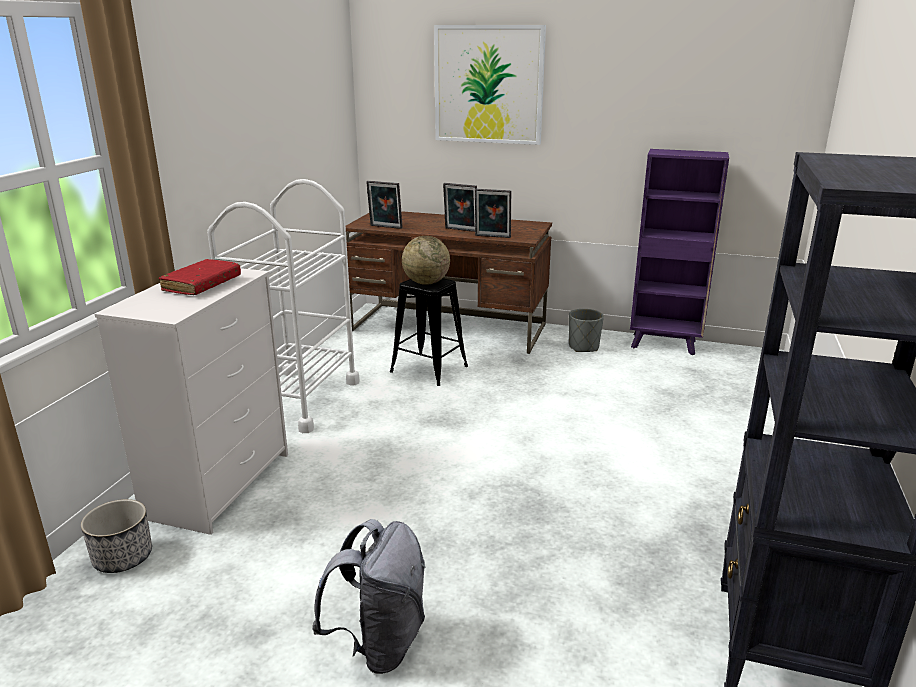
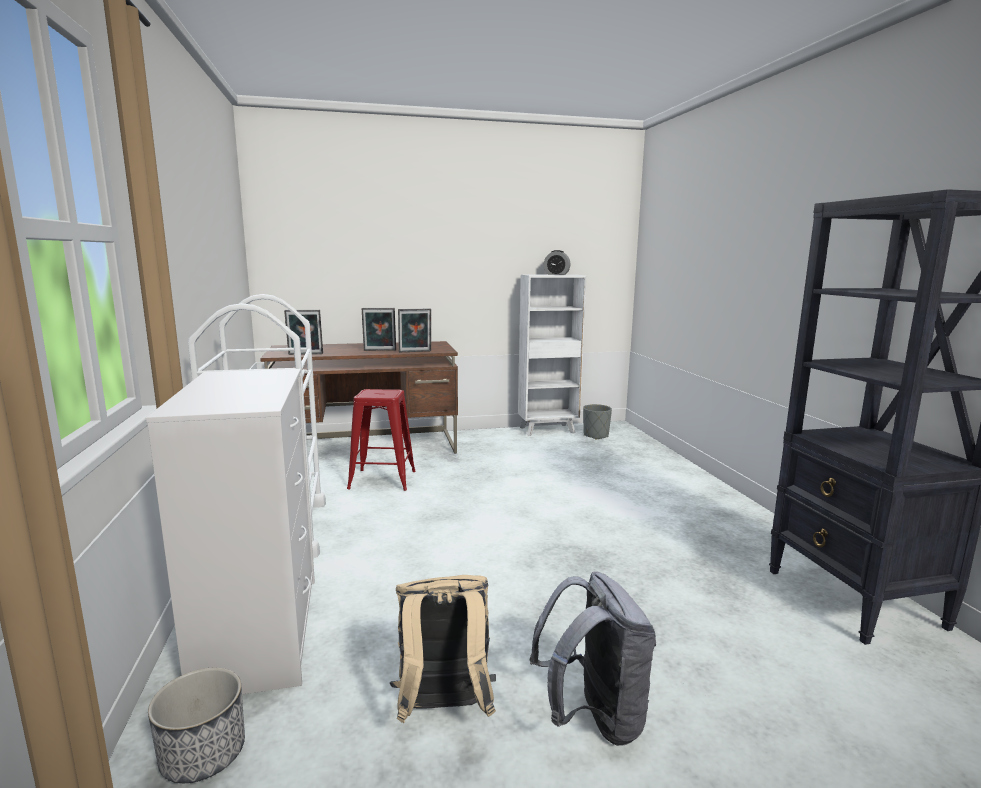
camera: 30 degrees left, 10 degrees down
(202, 285) = (245, 383): red book -> none
(281, 590) = (443, 710): none -> beige backpack
(426, 283) = (379, 394): globe -> none
(429, 369) = (382, 480): black stool -> red stool
(488, 85) = (382, 225): picture -> none
(583, 347) = (493, 441): grey planter -> grey planter (596, 436)
(665, 344) = (548, 430): purple bookcase -> white bookcase
(694, 152) = (556, 274): none -> alarm clock

